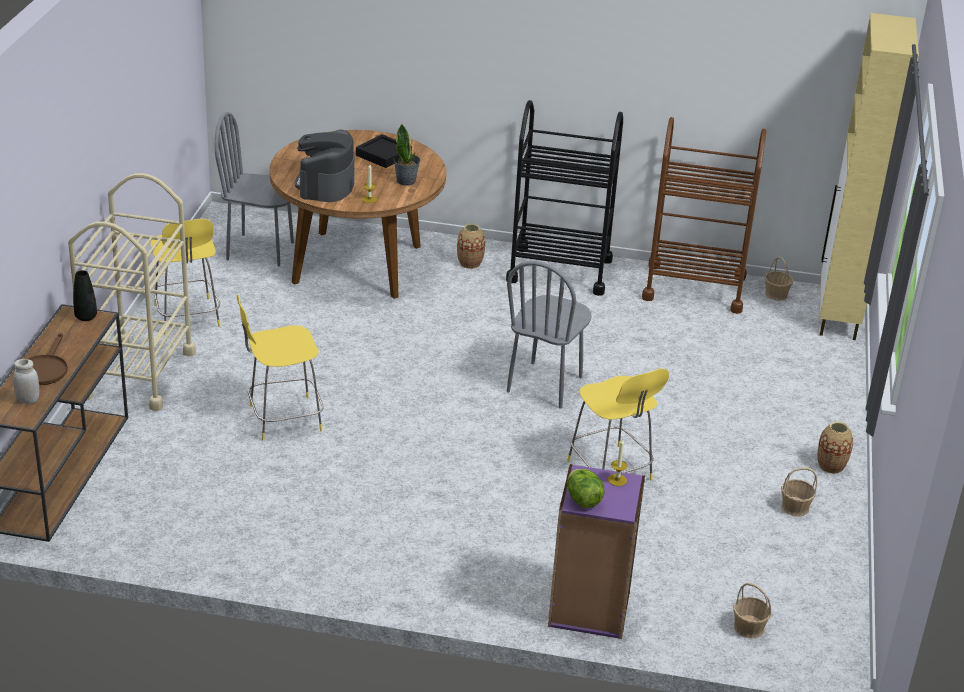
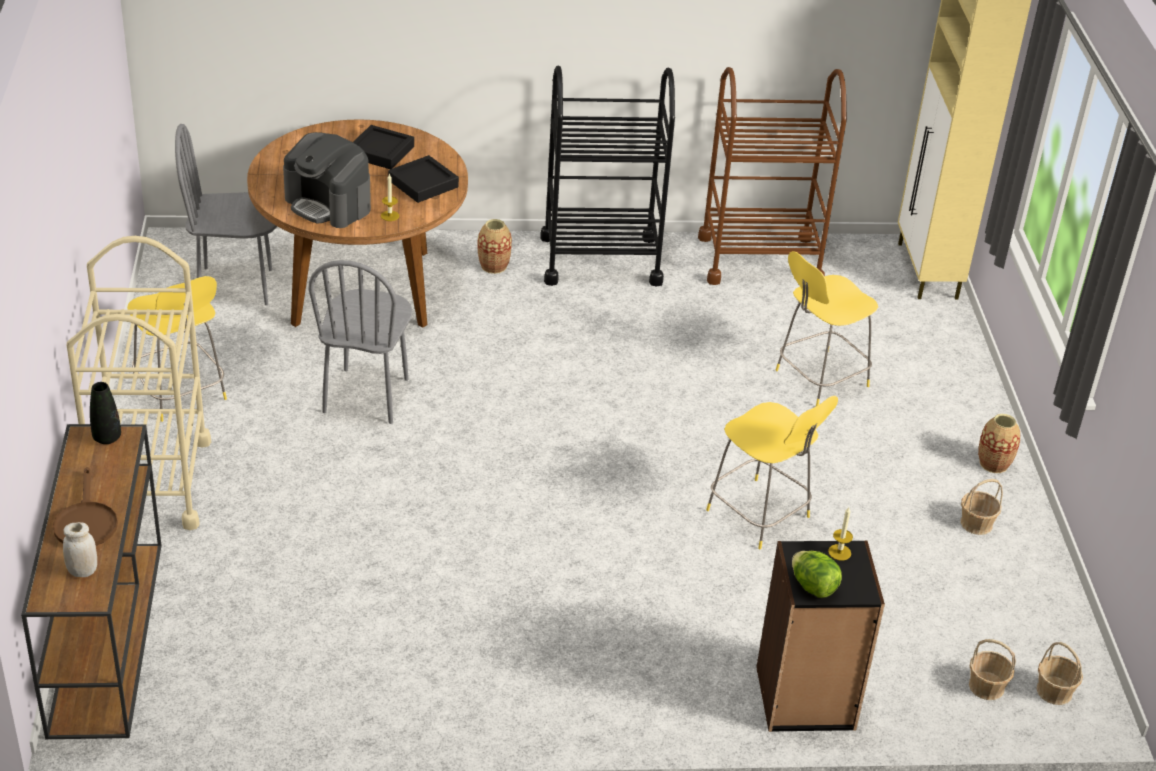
camera: 15 degrees left, 5 degrees up
(282, 418) = (352, 513): yellow stool -> yellow stool (819, 379)
(325, 185) = (329, 204): coffee machine -> coffee machine turned 45 degrees counterclockwise
(406, 181) = (423, 184): potted plant -> black tray
(545, 384) = (643, 413): grey chair -> grey chair (366, 396)
(589, 609) = (805, 699): purple bookcase -> black bookcase
(776, 294) = (851, 254): basket -> basket (1054, 691)

